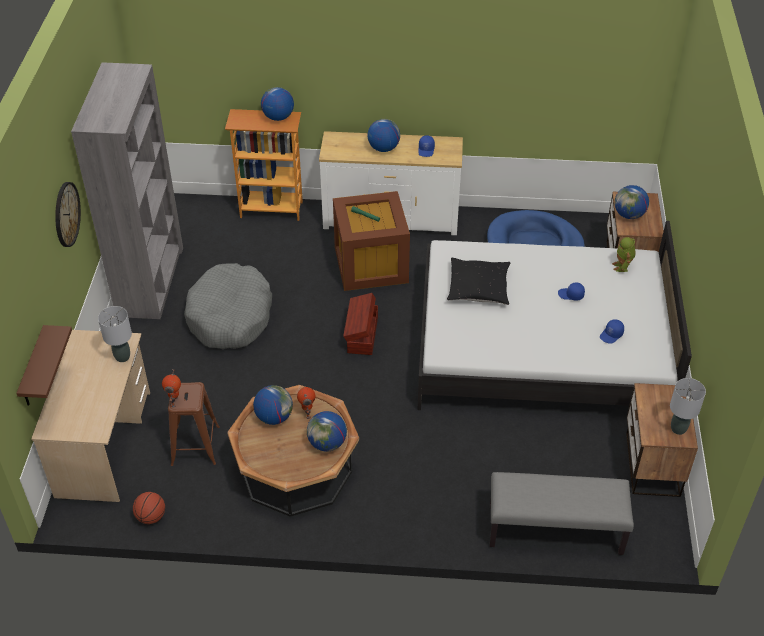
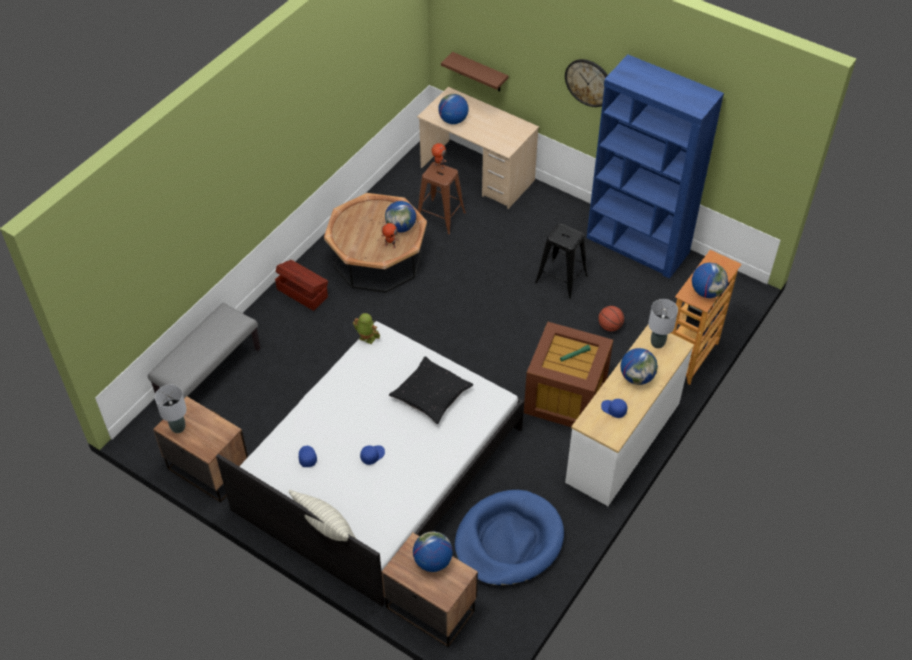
camera: 120 degrees right, 5 degrees up
(122, 357) = (491, 142): grey table lamp -> grey table lamp (657, 343)
(150, 281) = (637, 246): grey bookcase -> blue bookcase
(151, 517) = (396, 178): basketball -> basketball (609, 326)
(230, 316) = (561, 279): grey dog bed -> black stool
(327, 443) = (355, 245): globe -> globe (453, 120)
(361, 335) = (482, 351): brown storage box -> brown storage box (302, 292)
(622, 266) = (376, 518): toy robot -> toy robot (366, 339)
(659, 291) = (327, 529): none -> pillow

